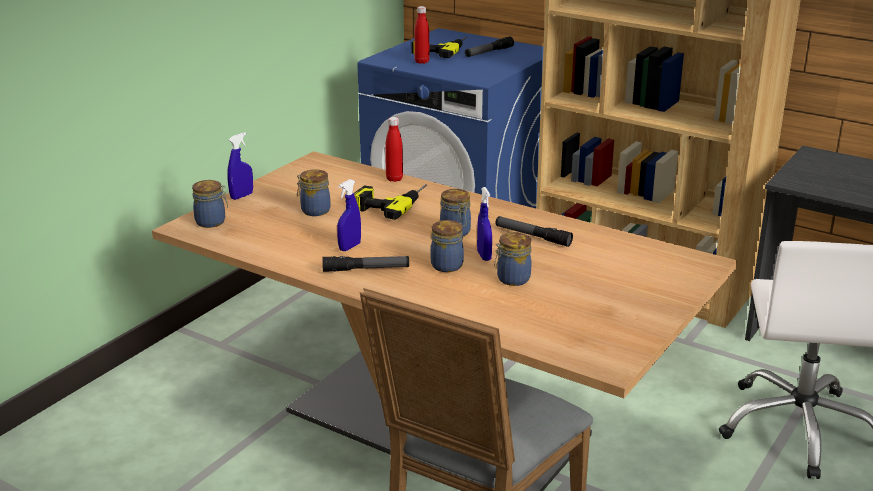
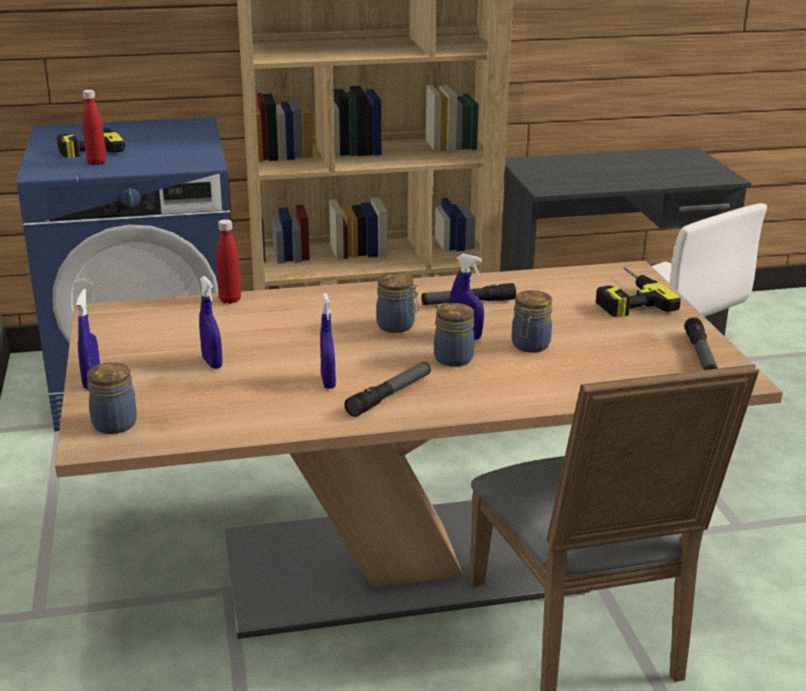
camera: 45 degrees left, 0 degrees up
(314, 210) = (212, 363): jar -> blue spray bottle
(390, 202) = (275, 323): power drill -> power drill (625, 298)
(488, 52) = (148, 136): flashlight -> flashlight (700, 355)

